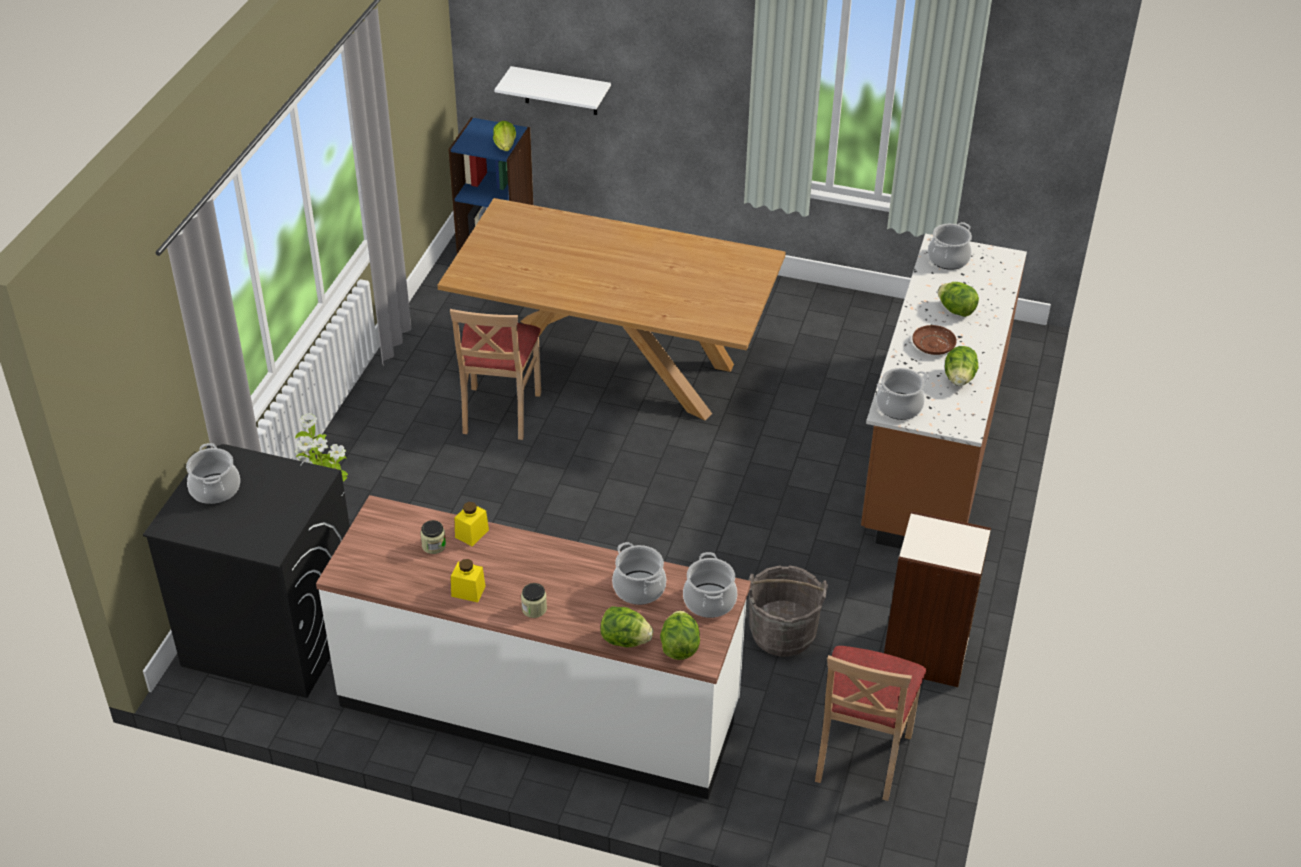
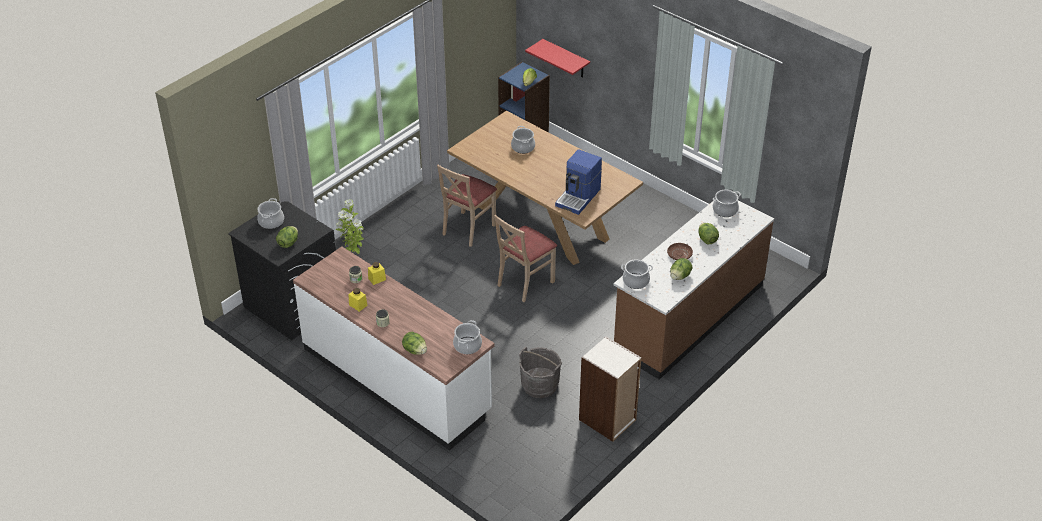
camera: 25 degrees right, 0 degrees up
(561, 91) = (566, 59): white shelf -> red shelf
(638, 588) = (438, 329): cooking pot -> cooking pot (523, 147)
(679, 647) = (438, 362): lettuce -> lettuce (288, 243)
(704, 302) = (579, 197): none -> coffee machine
(860, 755) = (538, 456): beige chair -> beige chair (525, 282)

